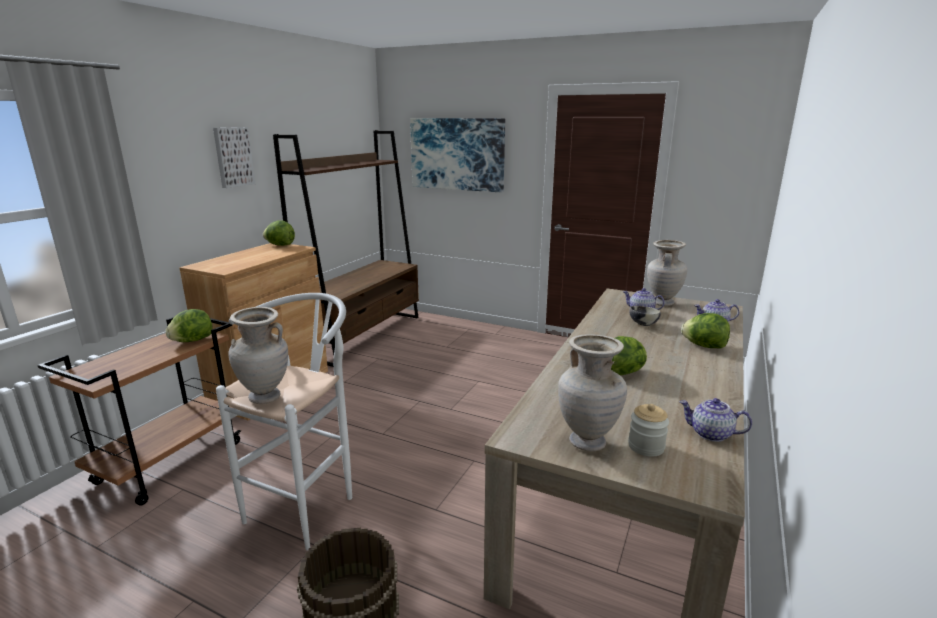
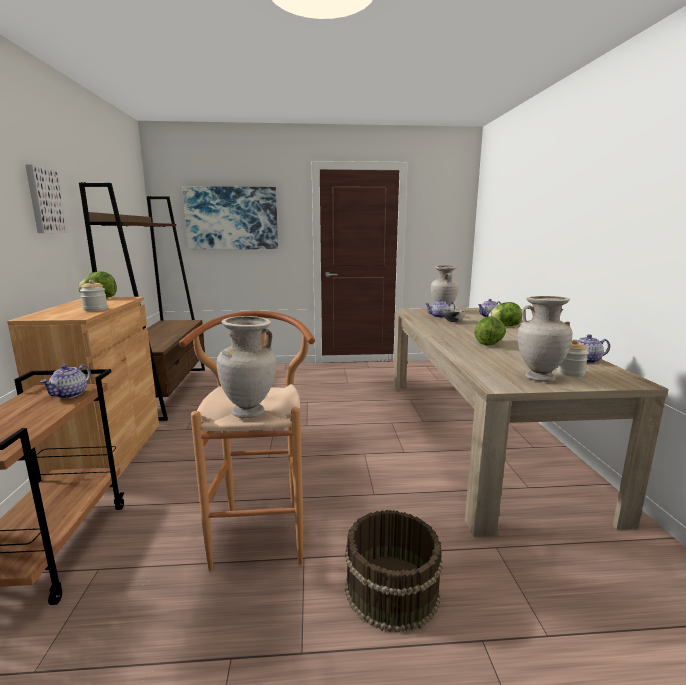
camera: 30 degrees left, 5 degrees down
(192, 341) = (70, 394): lettuce -> teapot
(251, 261) = (95, 309): none -> jar
(308, 505) = (261, 530): white stool -> brown stool

